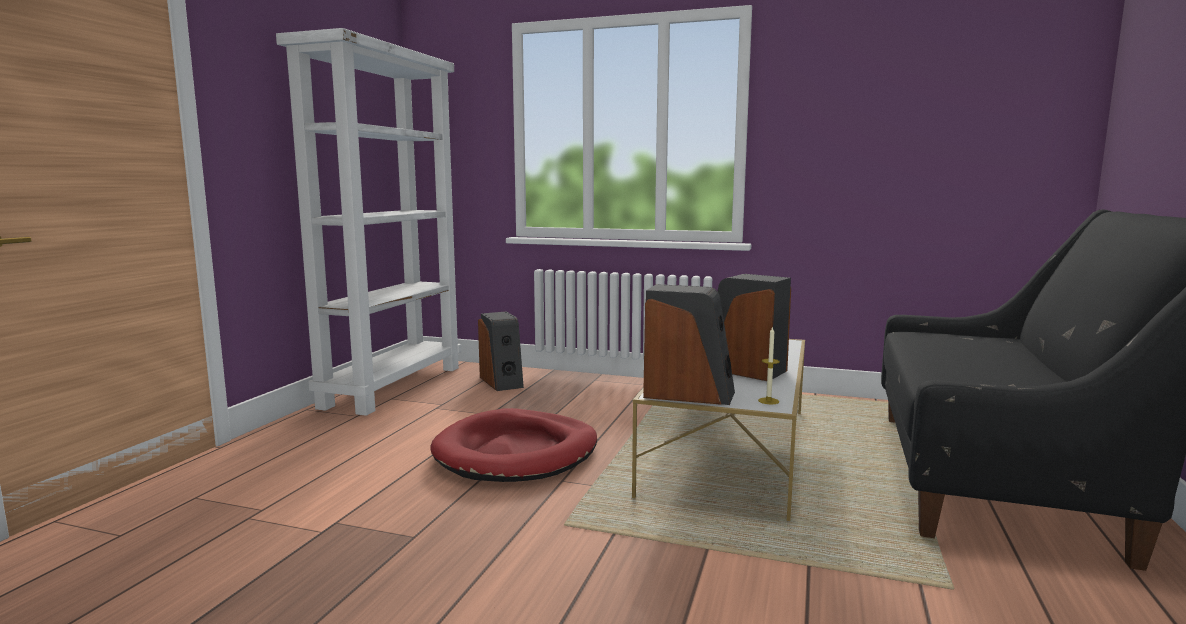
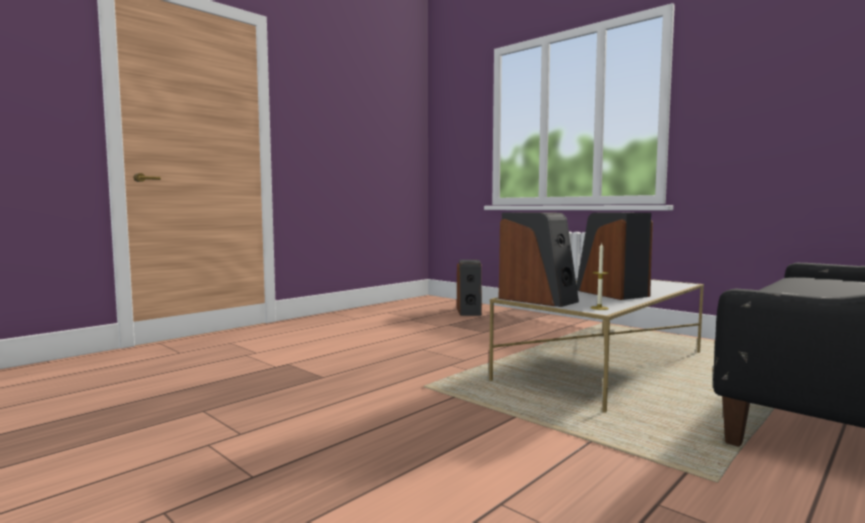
camera: 25 degrees right, 5 degrees down
(393, 386) = (395, 307): white bookcase -> none
(517, 452) = (436, 347): red dog bed -> none

